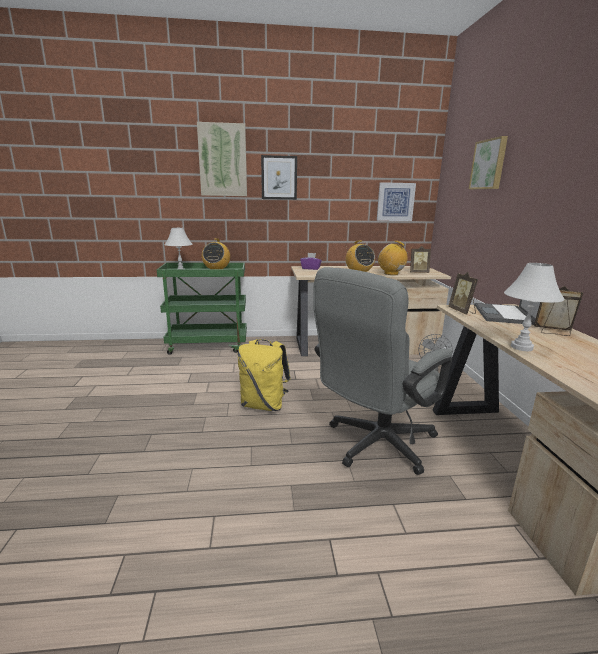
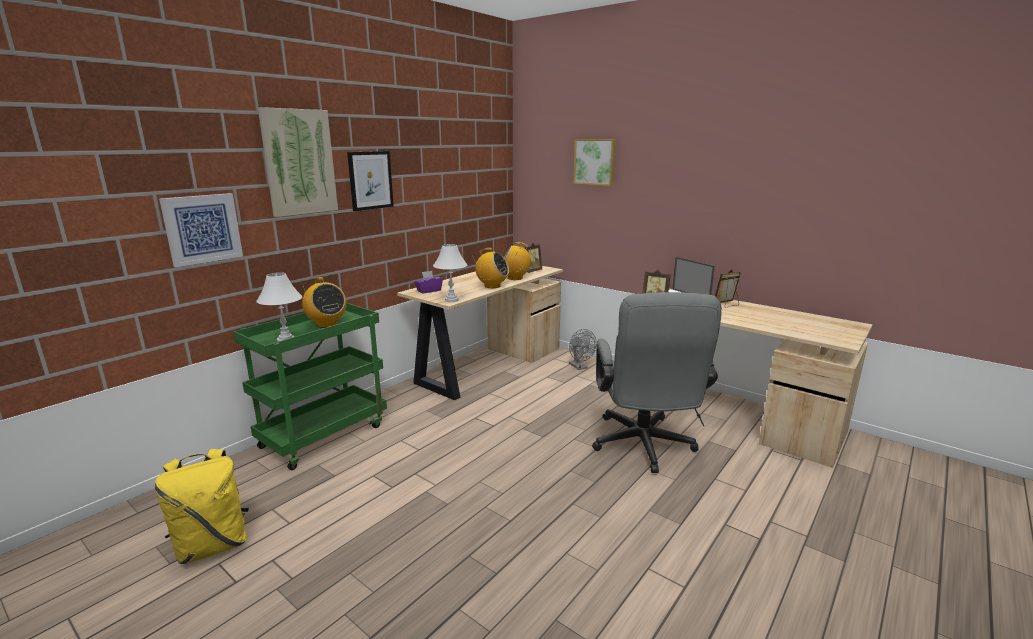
camera: 45 degrees left, 0 degrees up
(264, 405) = (514, 464): yellow backpack -> yellow backpack (213, 545)
(395, 202) = (483, 196): picture -> picture (202, 229)
(522, 347) = (742, 322): white table lamp -> white table lamp (451, 300)

